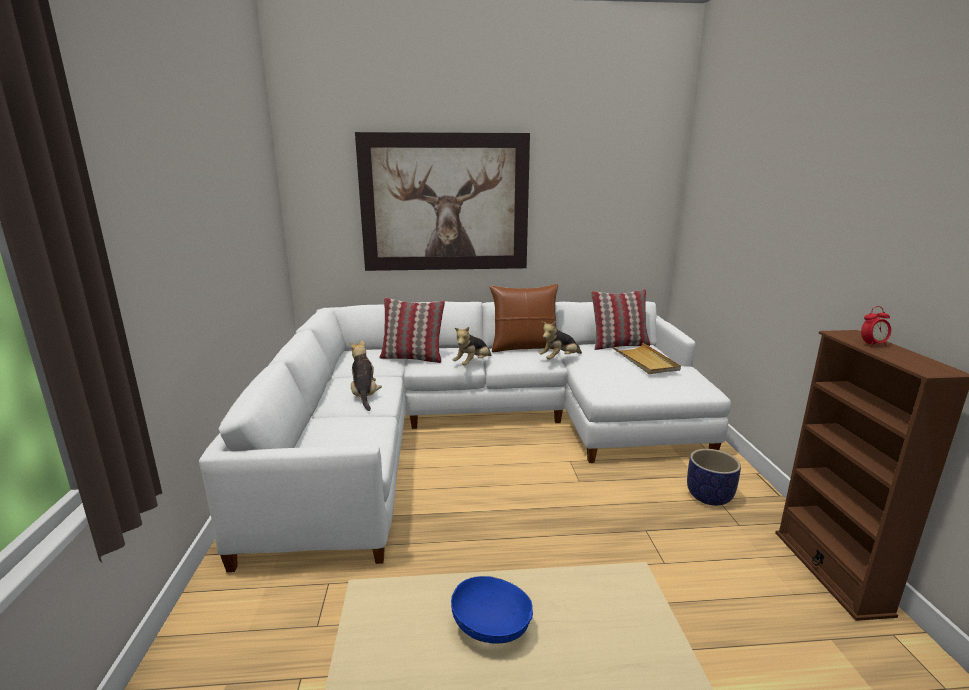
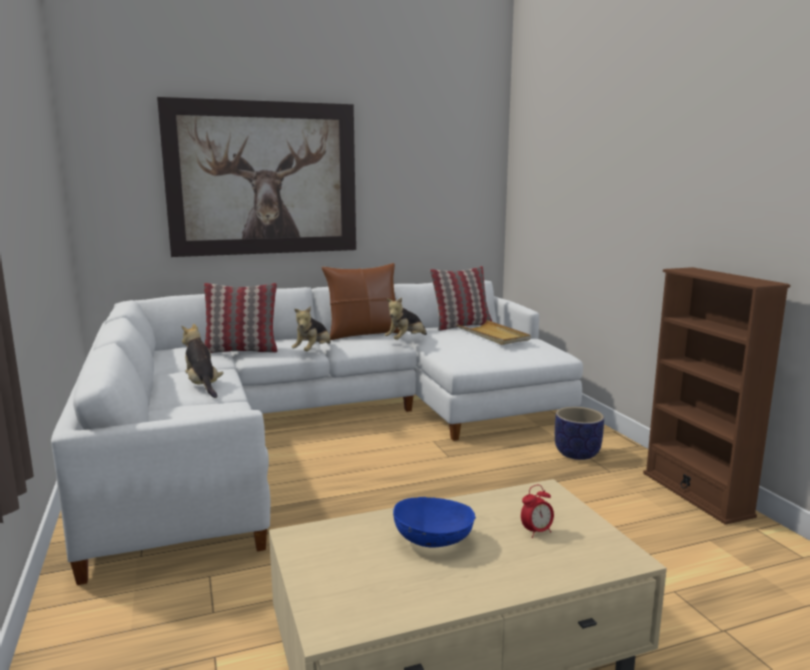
camera: 15 degrees left, 5 degrees down
(872, 345) = (708, 273): alarm clock -> alarm clock (536, 532)

